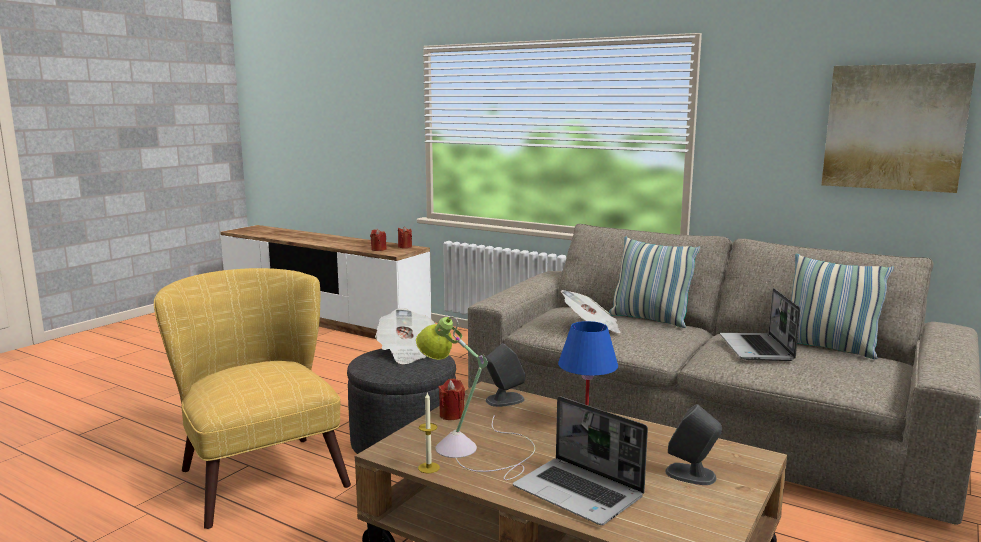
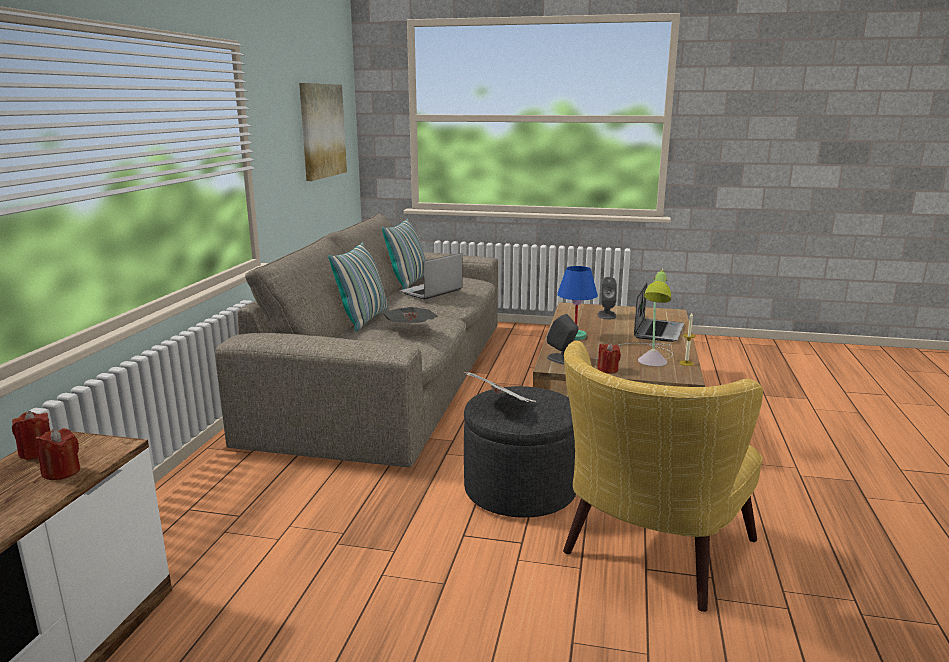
camera: 110 degrees left, 5 degrees up
(757, 349) = (431, 292): laptop -> laptop turned 150 degrees clockwise

